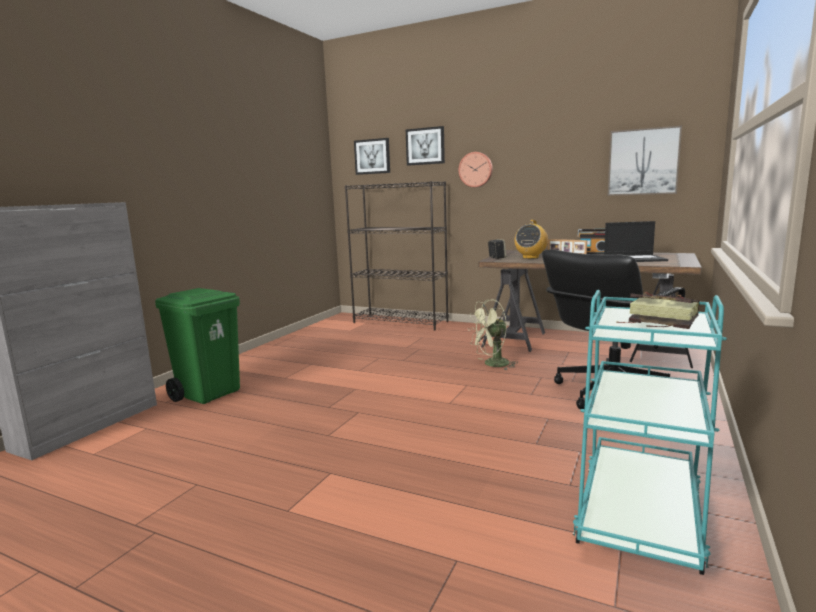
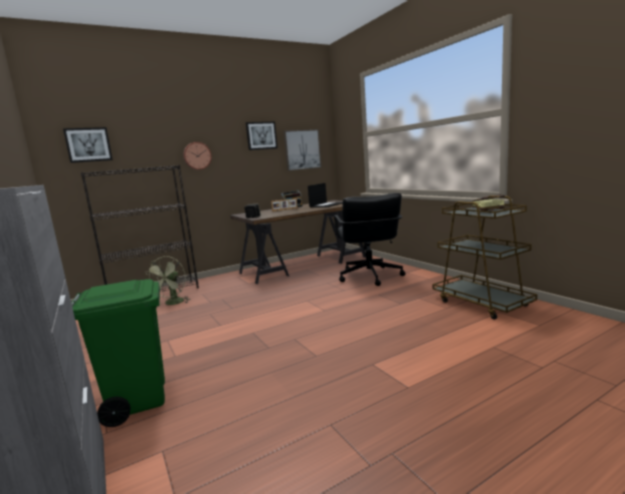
camera: 55 degrees left, 0 degrees up
(425, 146) = (148, 136): picture -> picture (261, 135)
(492, 364) = (289, 288): green fan -> green fan (173, 303)
(530, 257) = (272, 213): radio -> none
(639, 515) = (481, 303): turquoise cart -> brown cart

